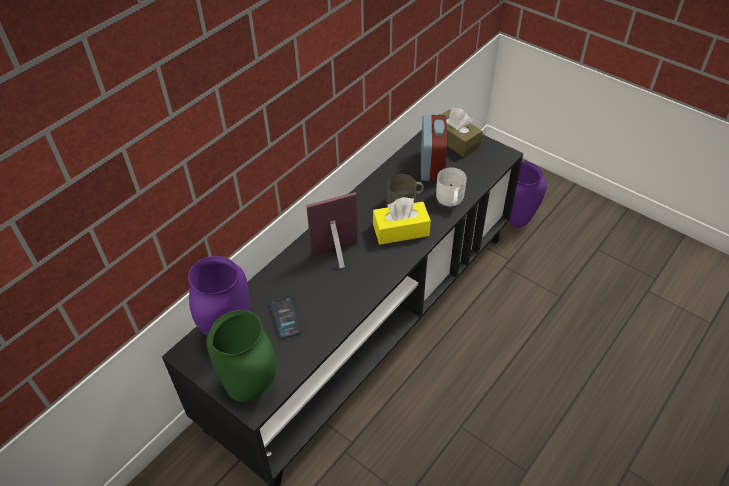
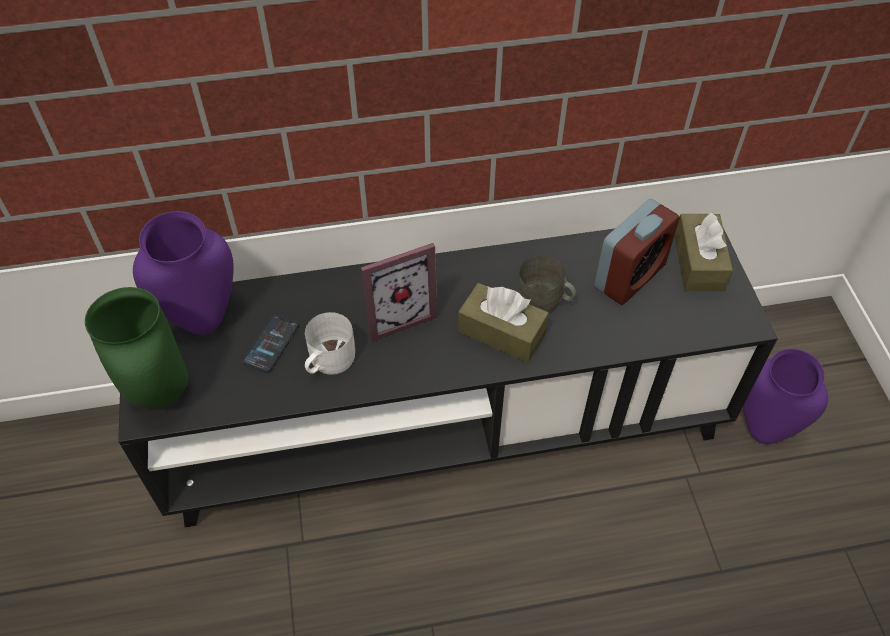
camera: 40 degrees right, 5 degrees up
(338, 257) = (397, 315): picture frame -> picture frame turned 135 degrees clockwise
(401, 230) = (501, 332): yellow tissue box -> brown tissue box
(450, 200) = (604, 335): white mug -> white mug (328, 361)

